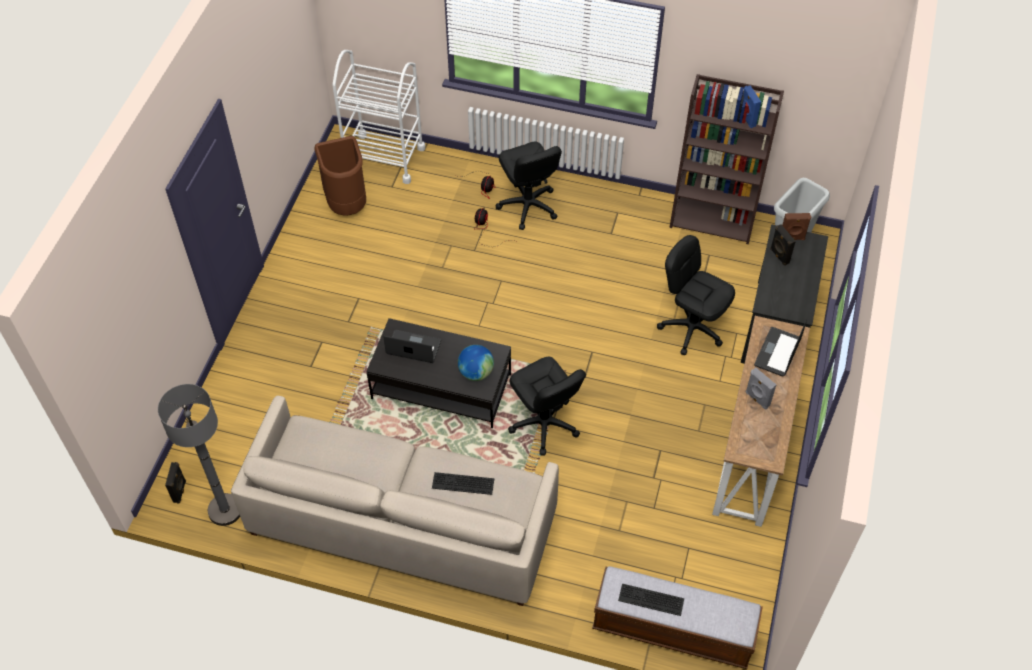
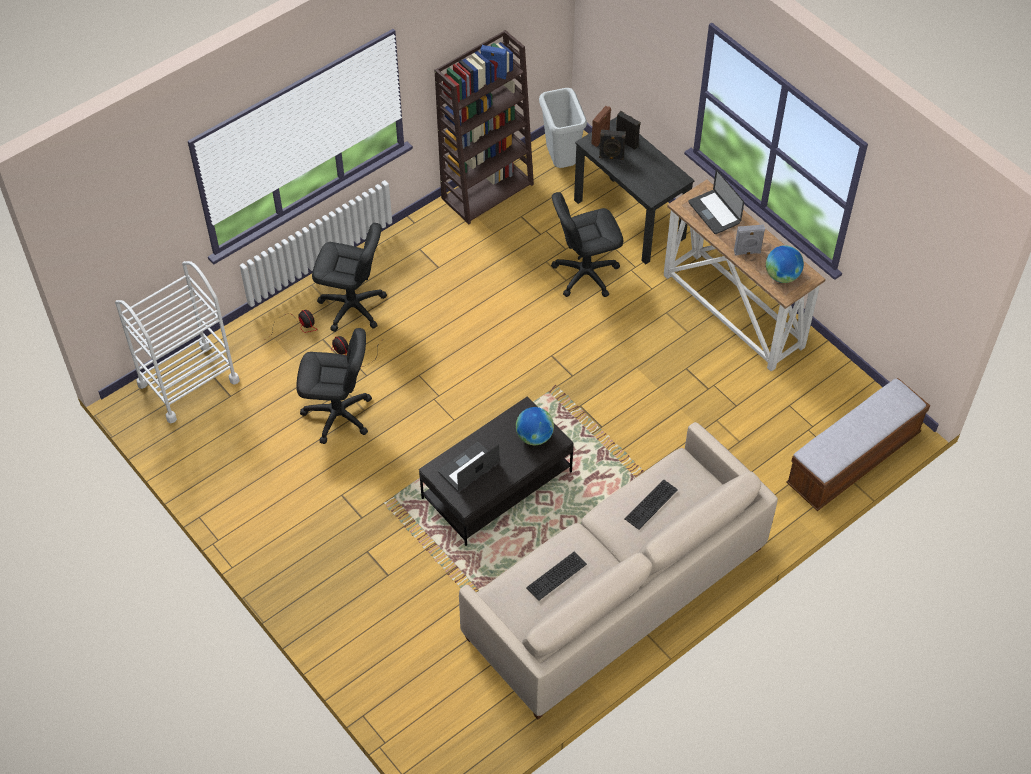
camera: 55 degrees left, 0 degrees up
(180, 491) = (443, 757): black speaker -> black speaker (627, 142)
(225, 510) = (494, 728): grey floor lamp -> none
(347, 204) = (219, 443): brown trash can -> none
(544, 424) = (597, 432): black office chair -> black office chair (338, 415)
(650, 600) = (846, 444): keyboard -> keyboard (557, 577)
(755, 438) = (782, 276): none -> globe

